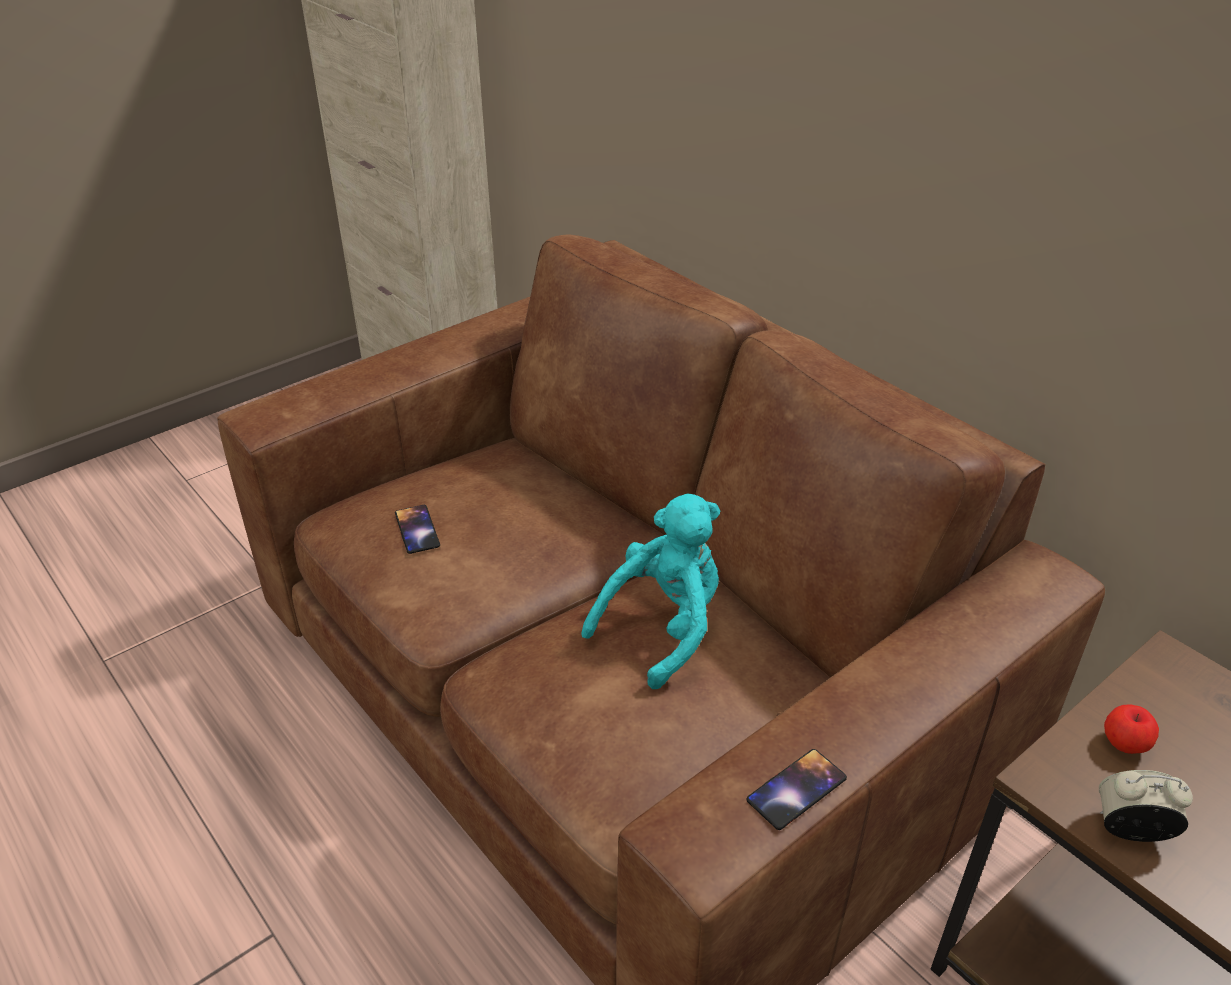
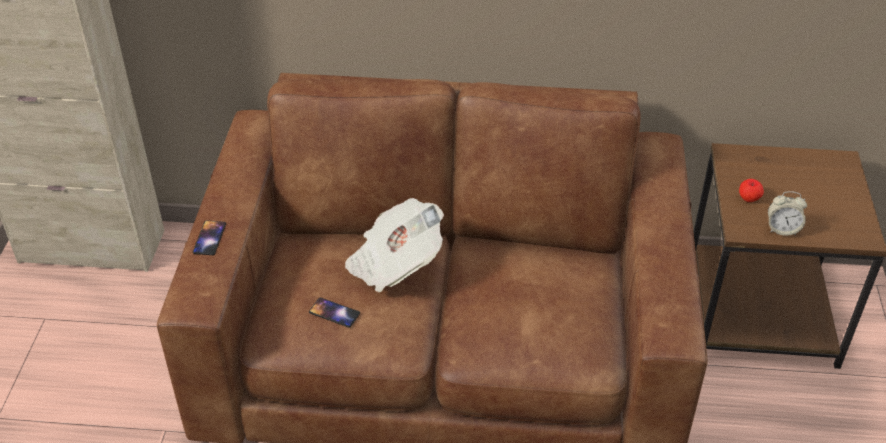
camera: 45 degrees left, 5 degrees up
(550, 522) = (394, 263): none -> newspaper
(663, 627) = (515, 276): turquoise plush toy -> none
(796, 789) = (682, 293): phone -> phone (209, 238)
(1130, 830) = (782, 229): alarm clock -> alarm clock turned 135 degrees counterclockwise

